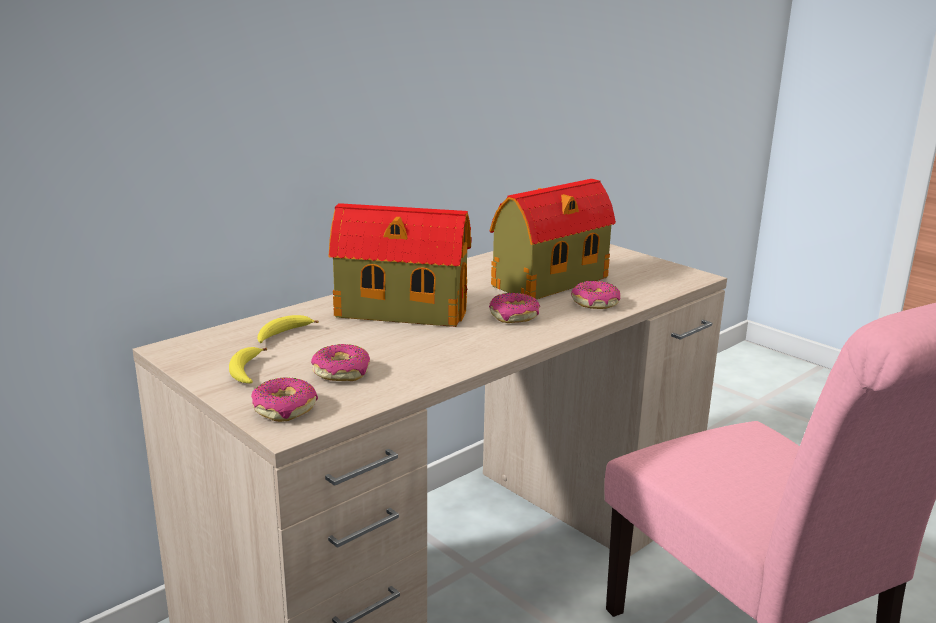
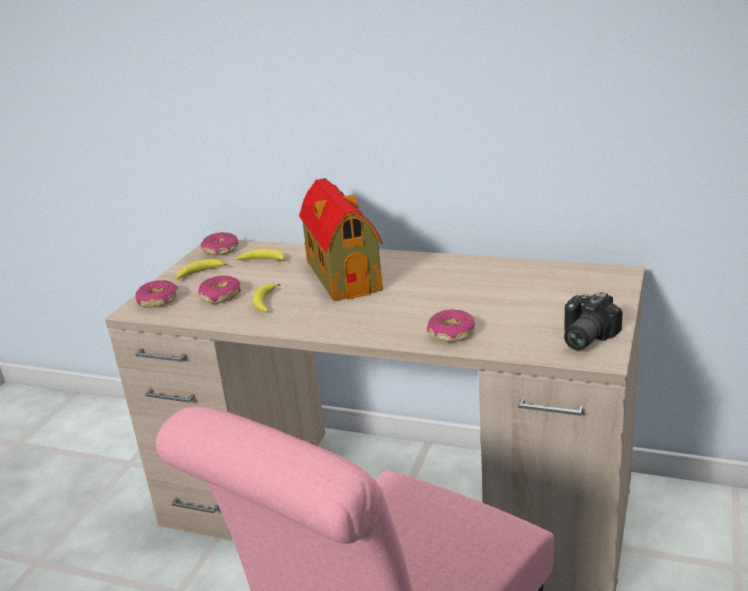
camera: 65 degrees right, 5 degrees up
(403, 355) = (265, 302): none -> banana
(514, 316) = (380, 313): donut -> donut (221, 250)
(548, 282) = (478, 301): toy house -> none
(658, 272) = (583, 338): none -> camera

